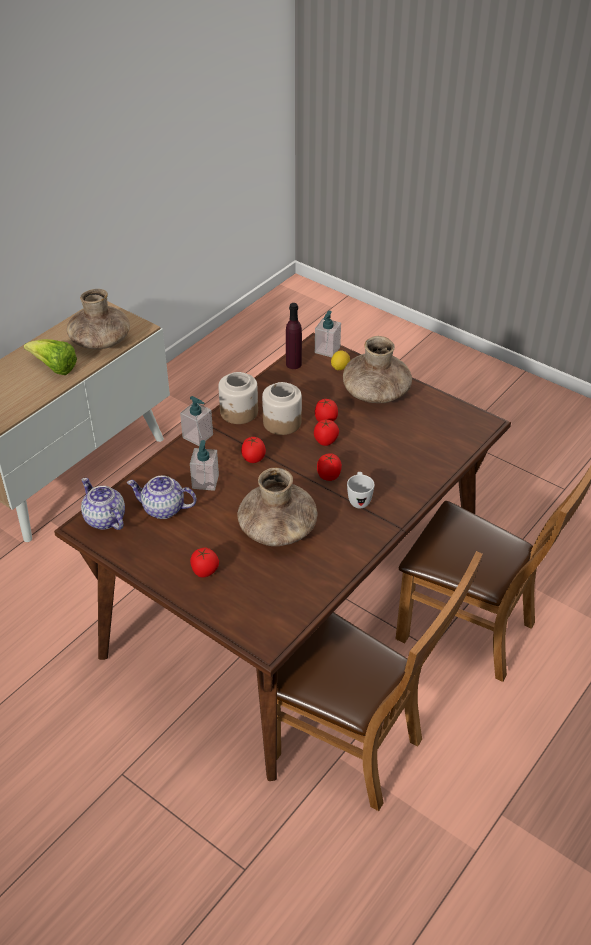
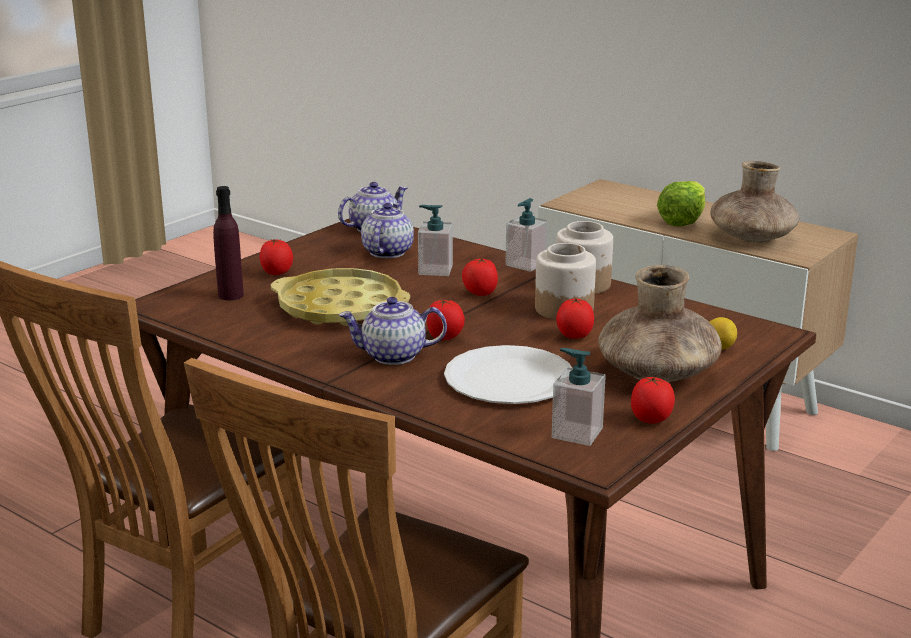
camera: 90 degrees right, 20 degrees down
(277, 529) = (340, 308): brown vase -> yellow tray
(293, 364) = (713, 316): purple bottle -> purple bottle (230, 295)
(326, 441) = (523, 336): tomato -> tomato (651, 420)
(327, 350) = (765, 339): soap dispenser -> soap dispenser (576, 433)
(359, 499) = (393, 356): white mug -> teapot
(388, 449) = (509, 379): none -> white plate

